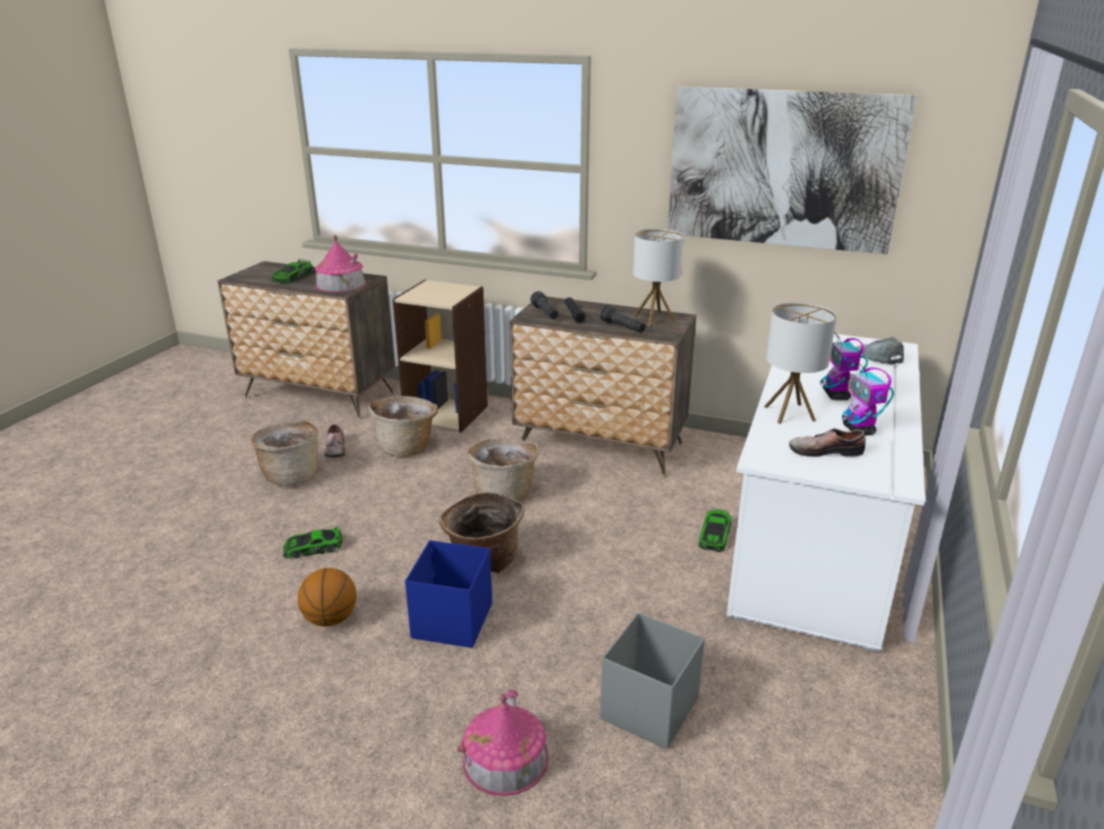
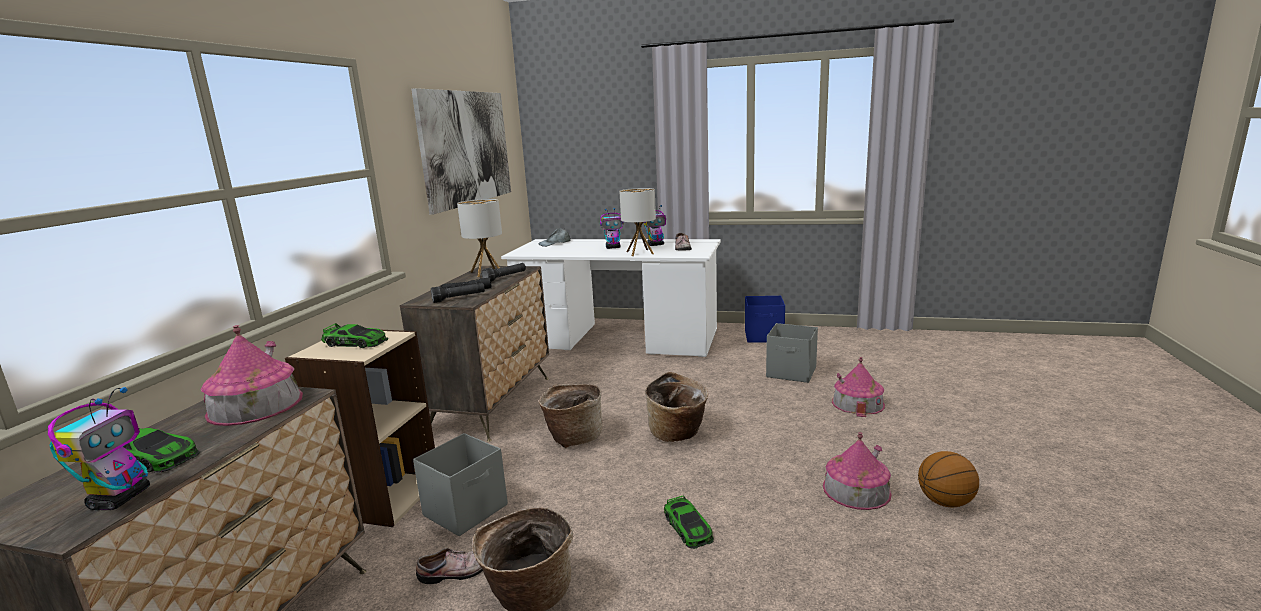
camera: 95 degrees left, 10 degrees down
(254, 279) = (121, 498): none -> toy robot
(295, 673) = (856, 490): none -> toy house
(330, 619) = (786, 489): basketball -> basketball (945, 502)
(407, 447) = (467, 510): basket -> grey storage box
(451, 622) = (756, 435): blue storage box -> blue storage box (764, 336)
(714, 535) = (623, 362): toy car -> toy car (356, 342)

